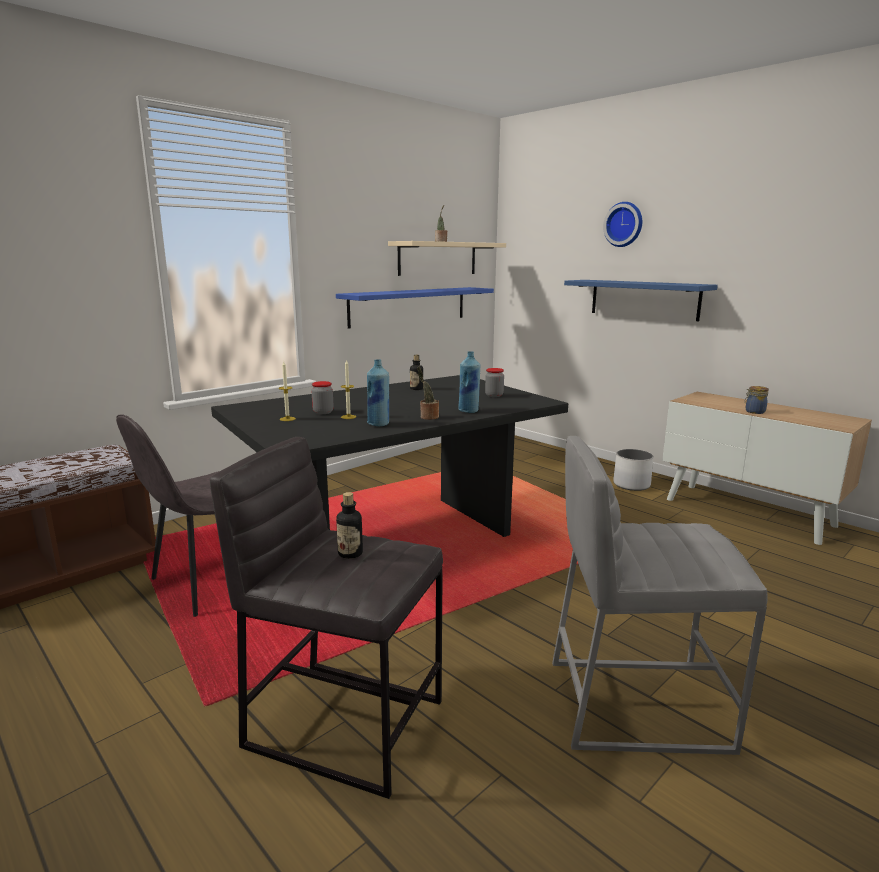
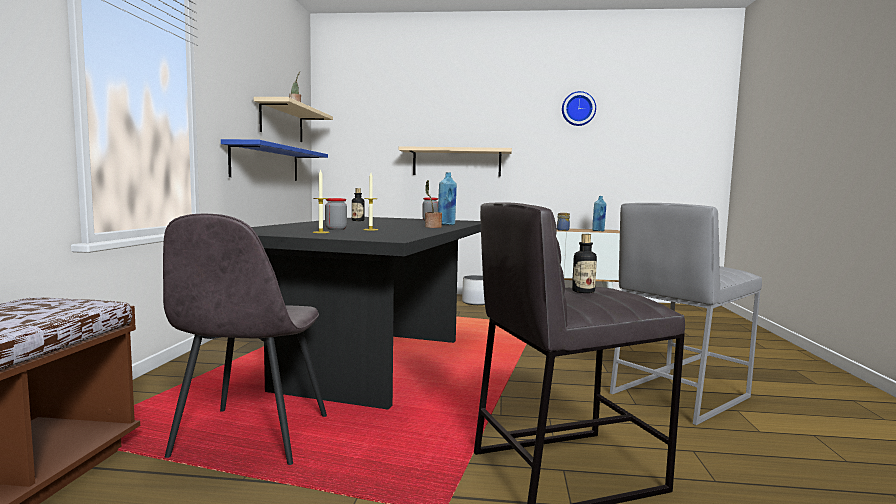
camera: 40 degrees left, 10 degrees down
(378, 424) = (412, 230): blue bottle -> blue bottle (598, 231)
(624, 224) = (436, 106): wall clock -> wall clock (578, 109)
(644, 299) = (456, 162): blue shelf -> beige shelf

